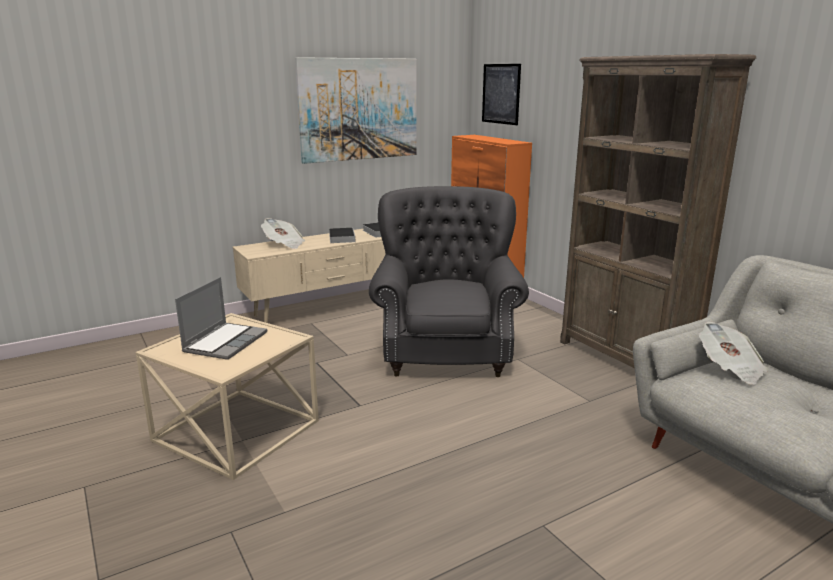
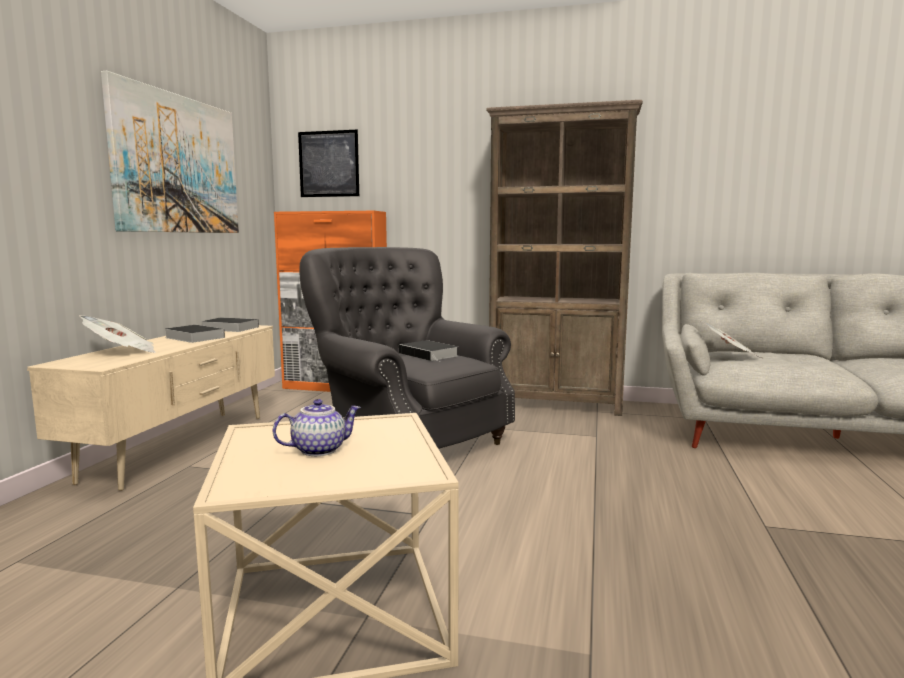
camera: 45 degrees left, 10 degrees down
(225, 342) = (319, 449): laptop -> teapot
(455, 288) = (430, 355): none -> book

